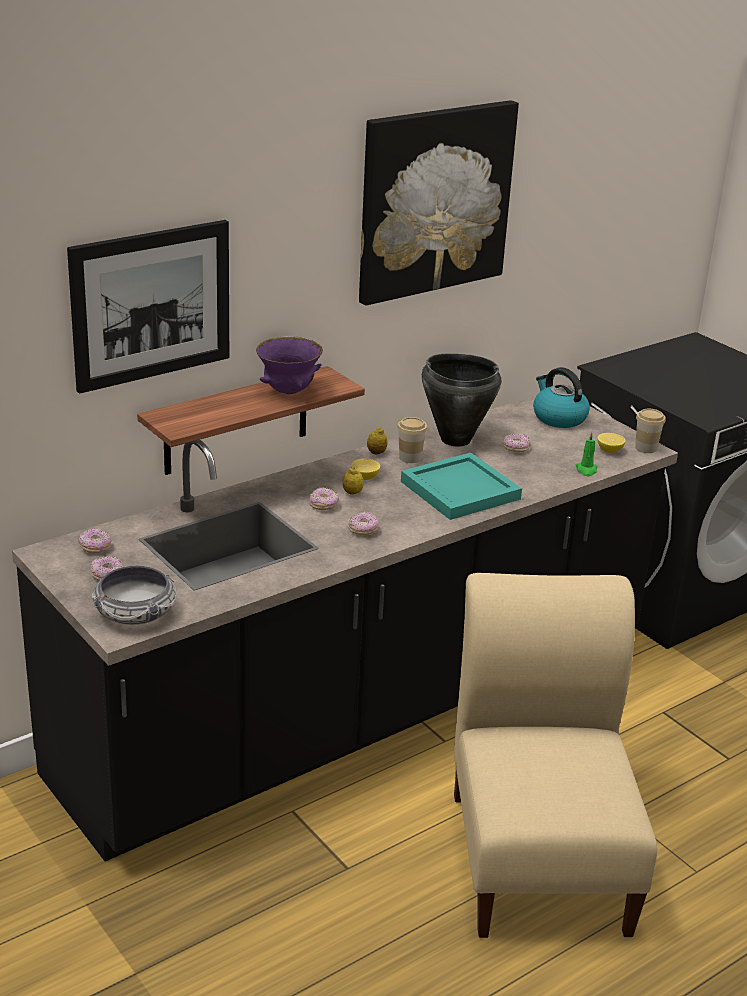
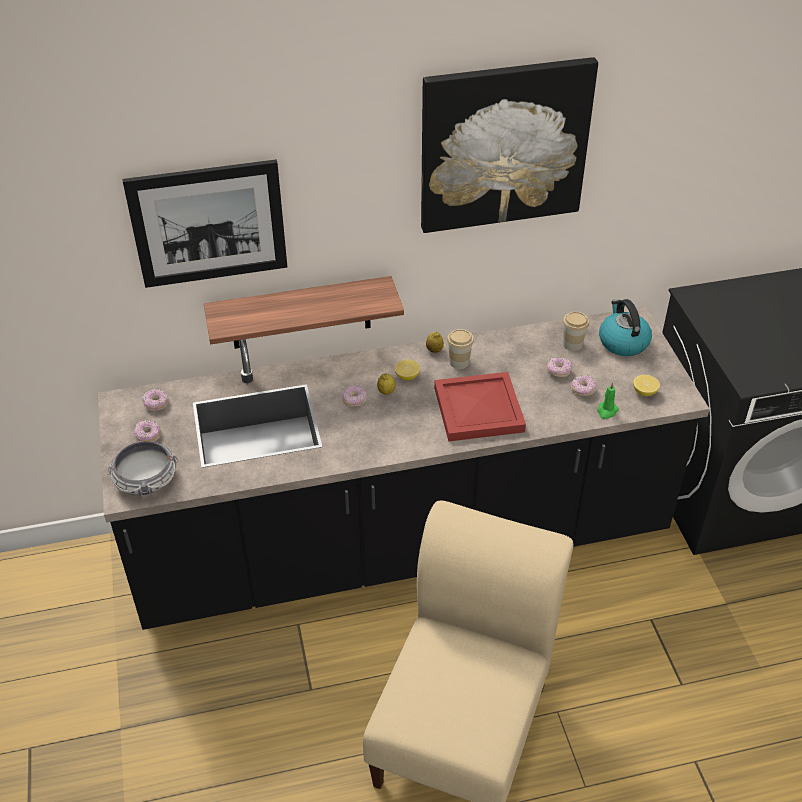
camera: 25 degrees right, 15 degrees up
(289, 391) = (338, 301): purple bowl -> none
(363, 530) = (369, 436): donut -> donut (583, 390)
(455, 439) = (512, 349): black cooking pot -> none
(458, 490) = (477, 408): turquoise tray -> red tray
(646, 448) = (681, 396): cup -> cup (572, 344)

